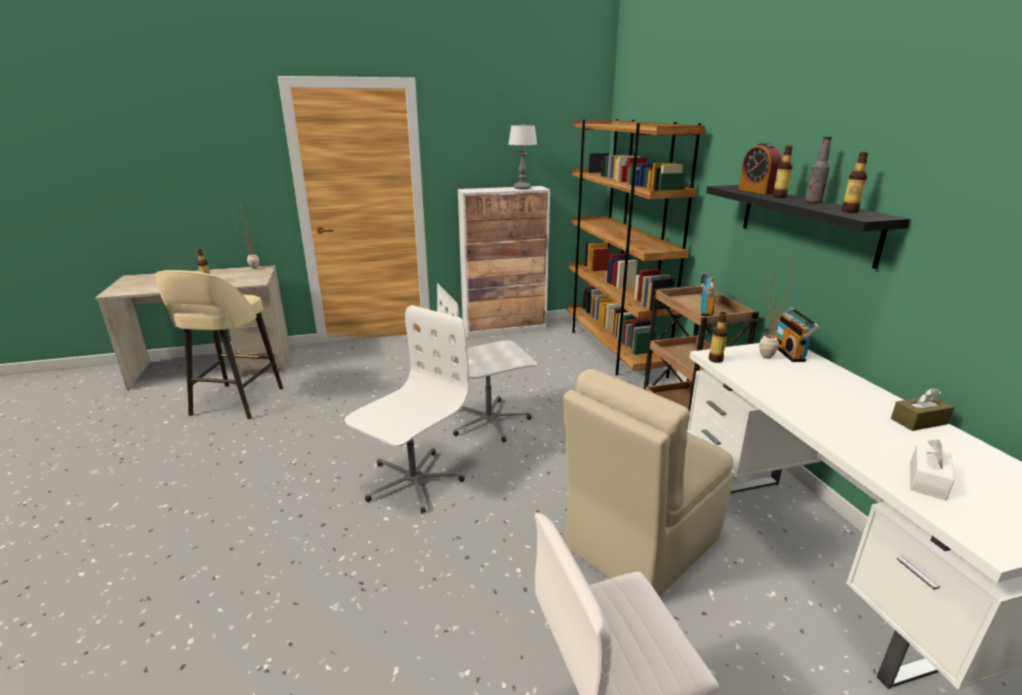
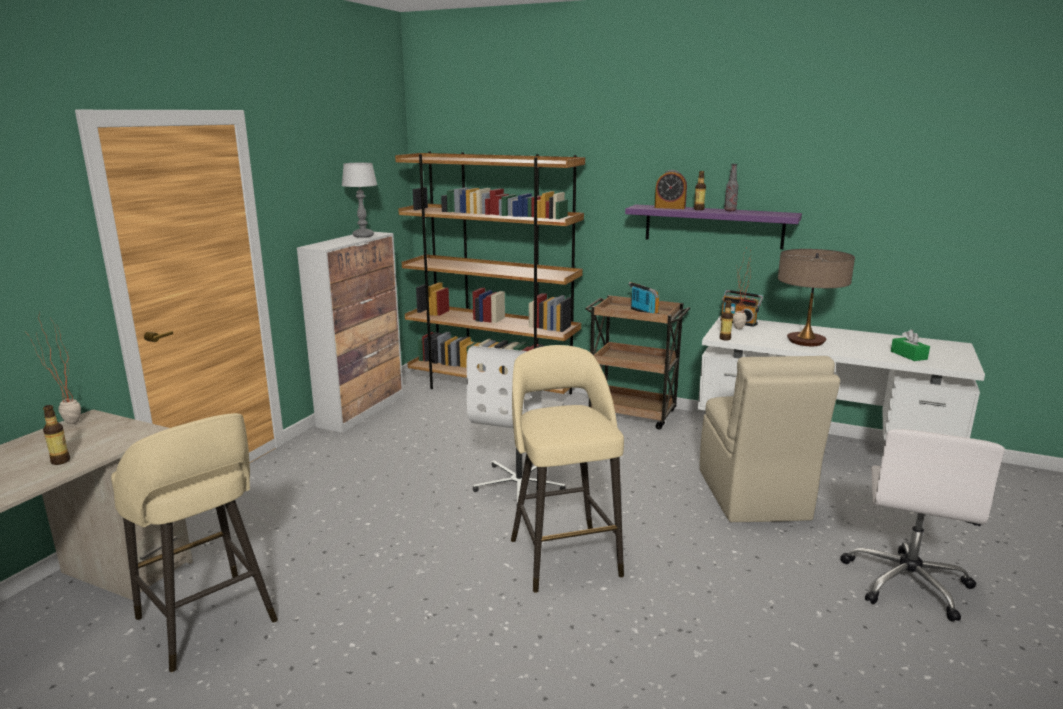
camera: 50 degrees left, 5 degrees down
(412, 481) = (564, 555): white office chair -> beige stool
(806, 222) = (713, 226): black shelf -> purple shelf
(810, 400) = (805, 341): none -> table lamp
(849, 211) = (767, 213): bottle -> none
(918, 421) = (853, 334): brown tissue box -> none
(927, 480) = (908, 355): white tissue box -> green tissue box

